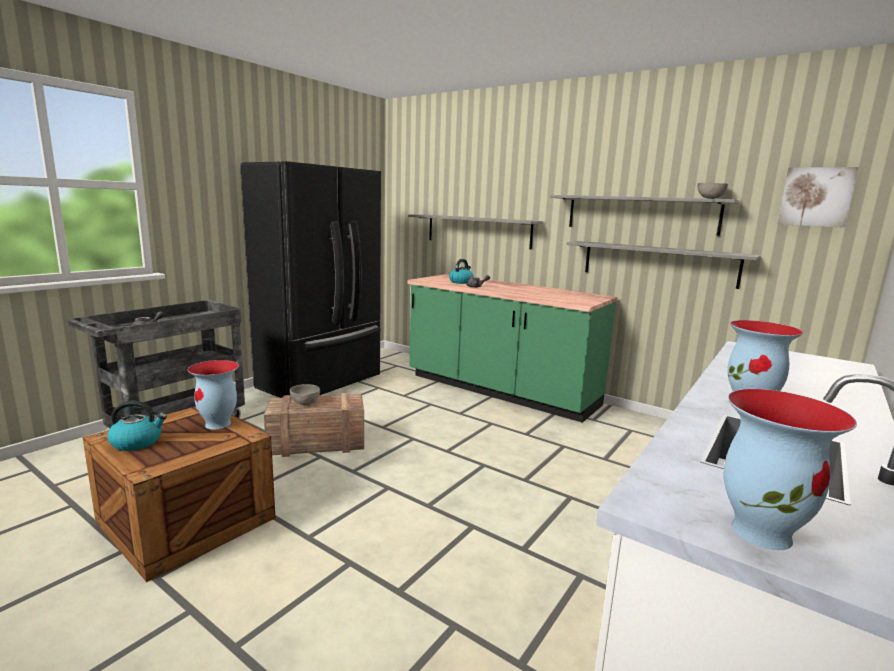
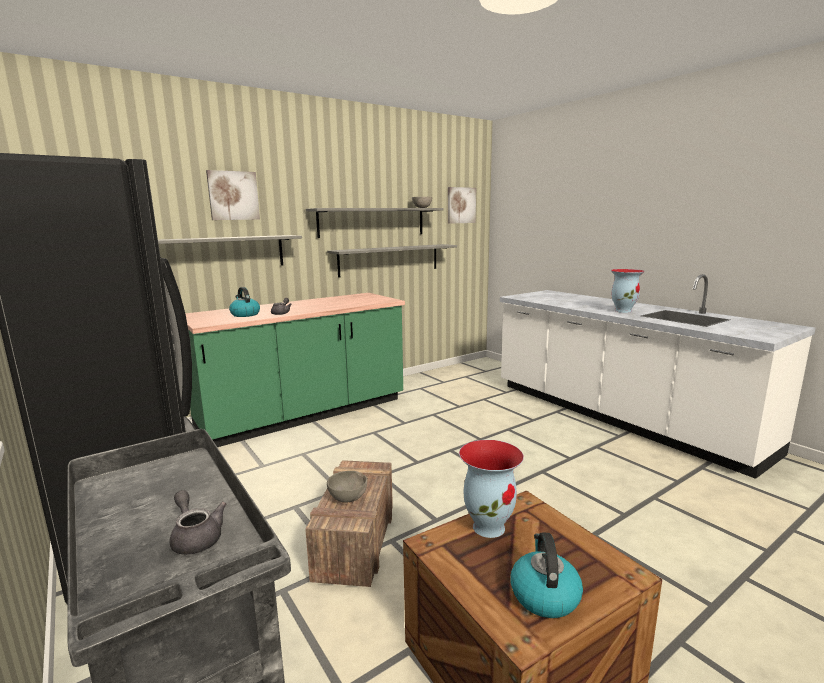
camera: 70 degrees left, 0 degrees up
(501, 182) = (233, 195): none -> picture
(762, 532) = (767, 330): vase -> none

